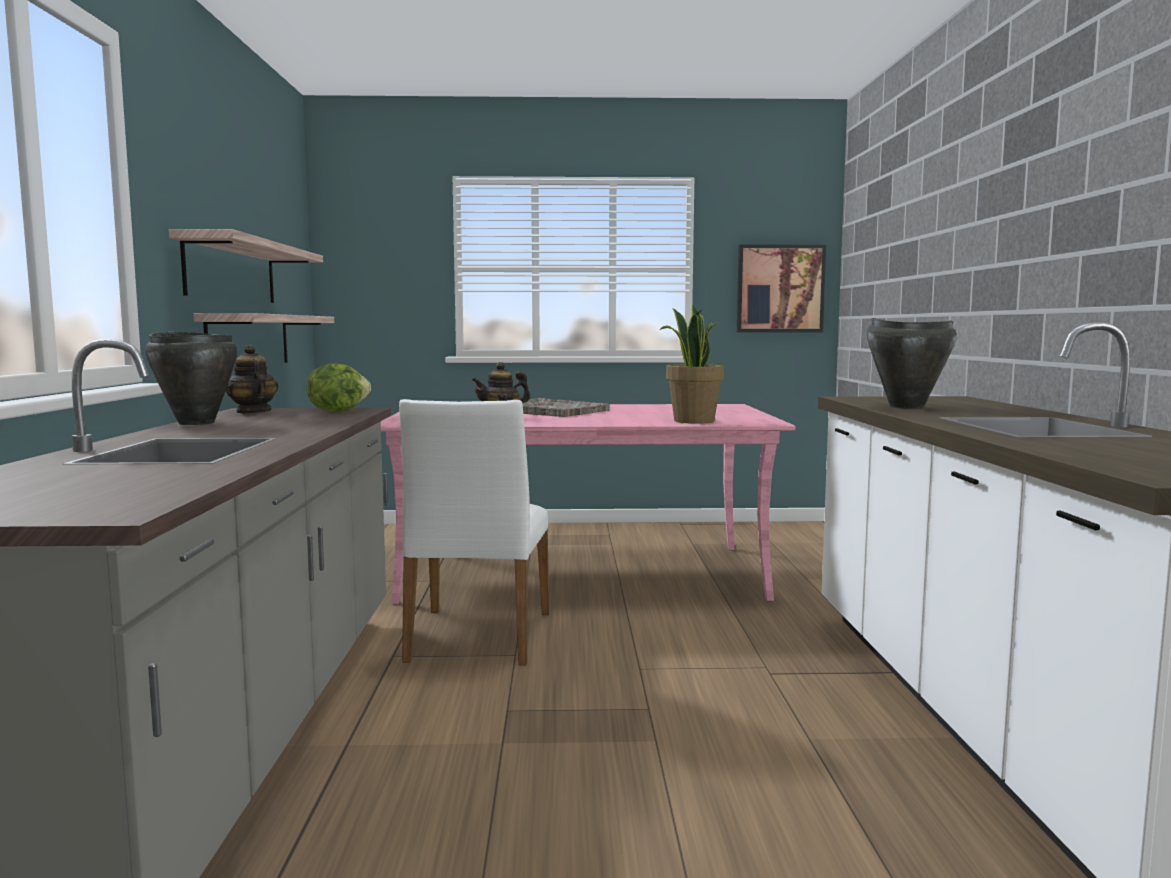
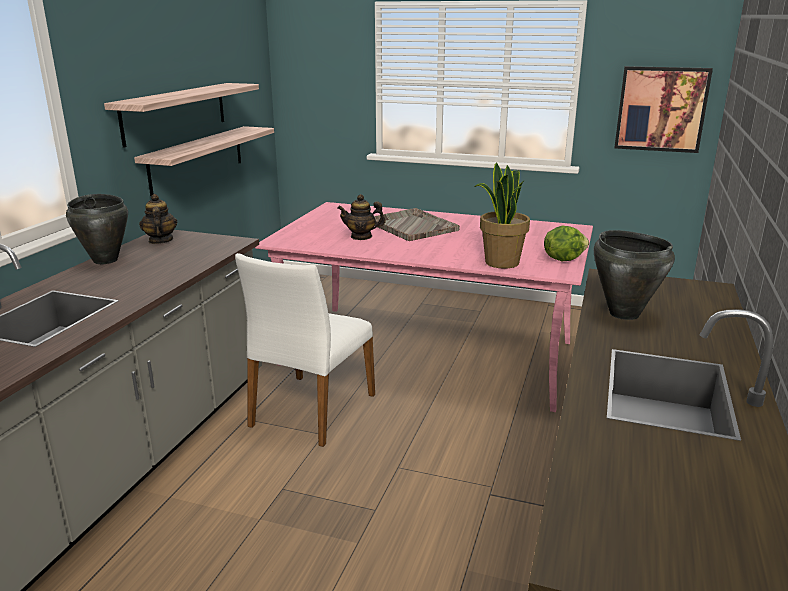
camera: 20 degrees right, 15 degrees up
(337, 411) = (214, 244): lettuce -> lettuce (563, 259)

